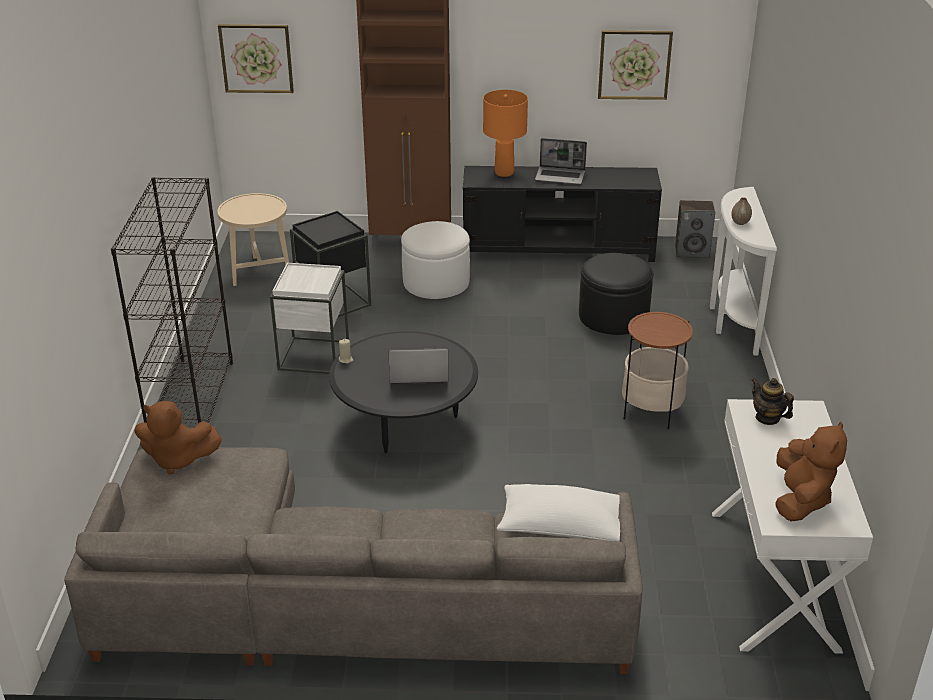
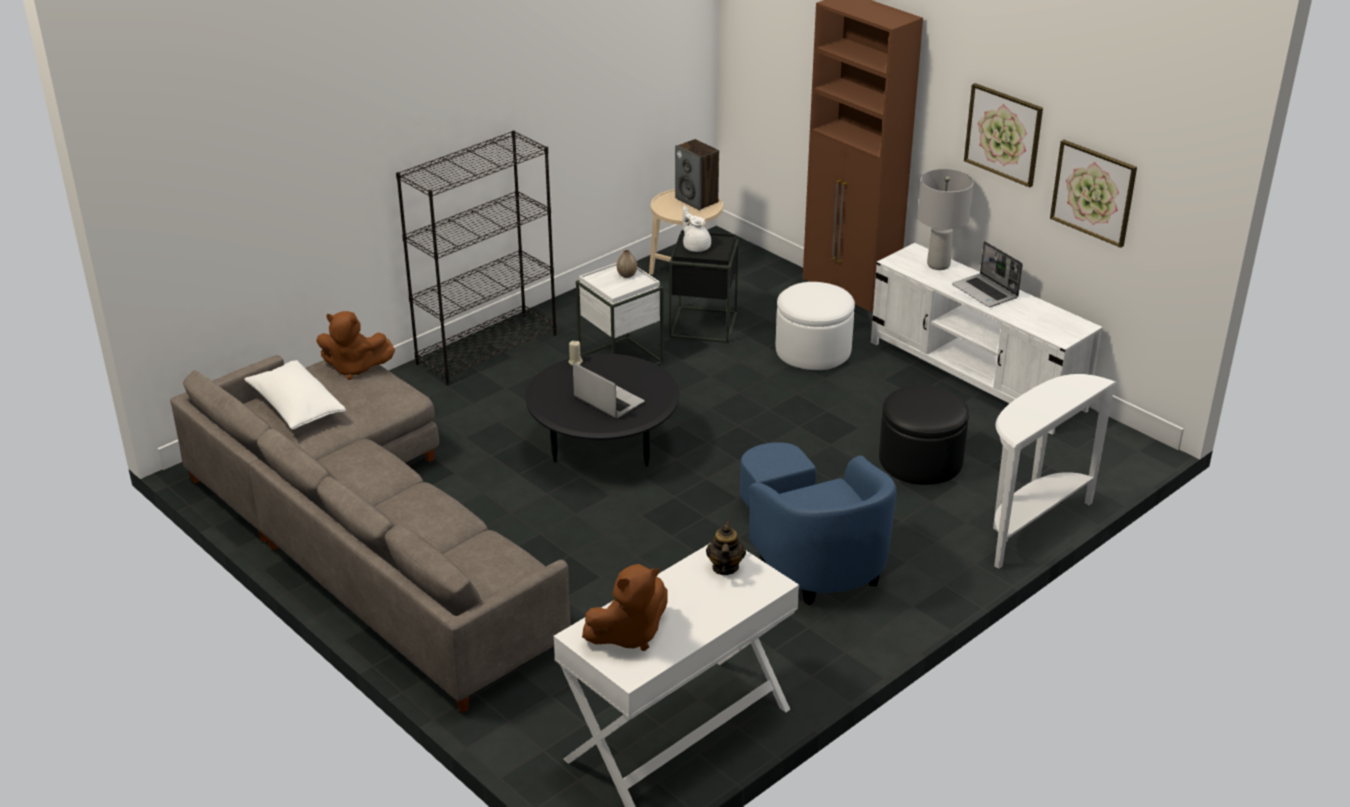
camera: 45 degrees right, 0 degrees up
(177, 459) = (355, 368): brown plush toy -> brown plush toy turned 45 degrees counterclockwise
(256, 58) = (756, 57): picture -> picture (1003, 134)
(322, 231) = (696, 247): none -> white teapot
(504, 172) = (938, 265): orange table lamp -> grey table lamp
(558, 249) = (976, 376): black tv stand -> white tv stand
(562, 527) = (505, 564): white pillow -> white pillow (296, 408)
(652, 411) = (811, 555): side table -> blue armchair
(692, 251) = (1110, 445): speaker -> speaker (697, 200)
(740, 222) = (1027, 406): vase -> vase (627, 275)

